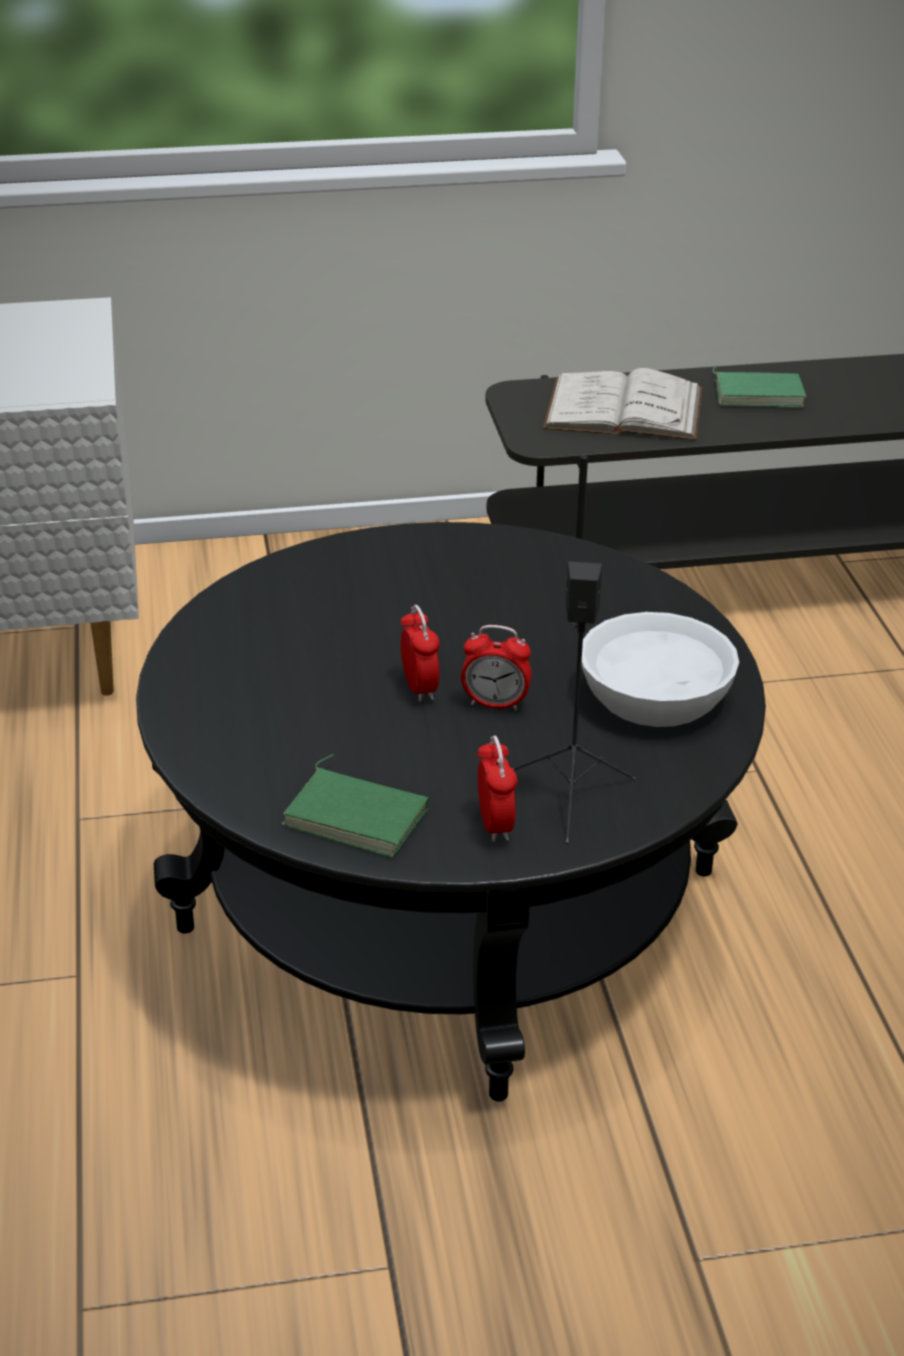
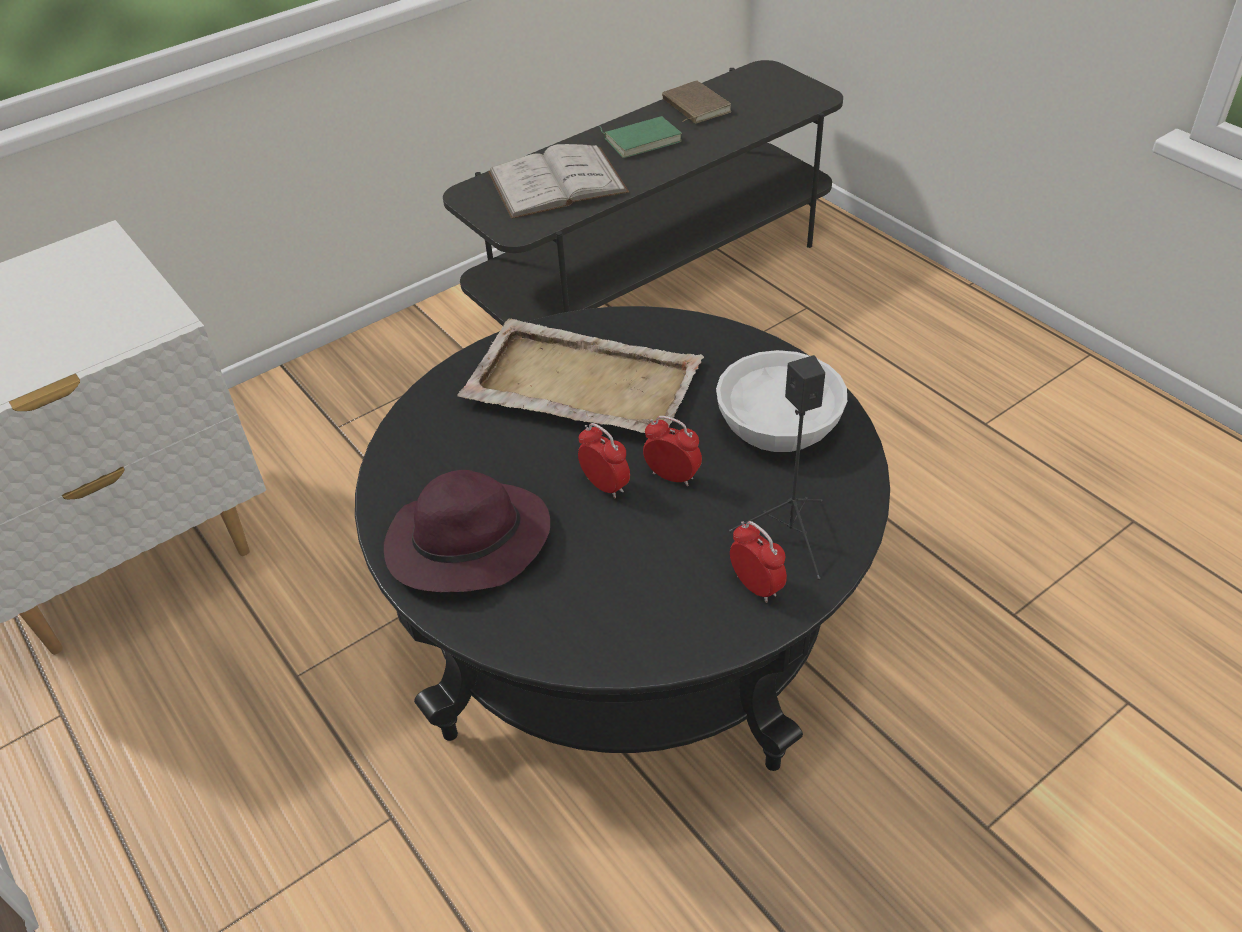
camera: 25 degrees left, 10 degrees up
(242, 689) = (466, 545): none -> purple hat
(359, 815) = (648, 624): green book -> none
(474, 593) = (580, 383): none -> beige tray
(495, 704) = (672, 476): alarm clock -> alarm clock turned 135 degrees counterclockwise
(852, 377) = (694, 107): none -> brown book

